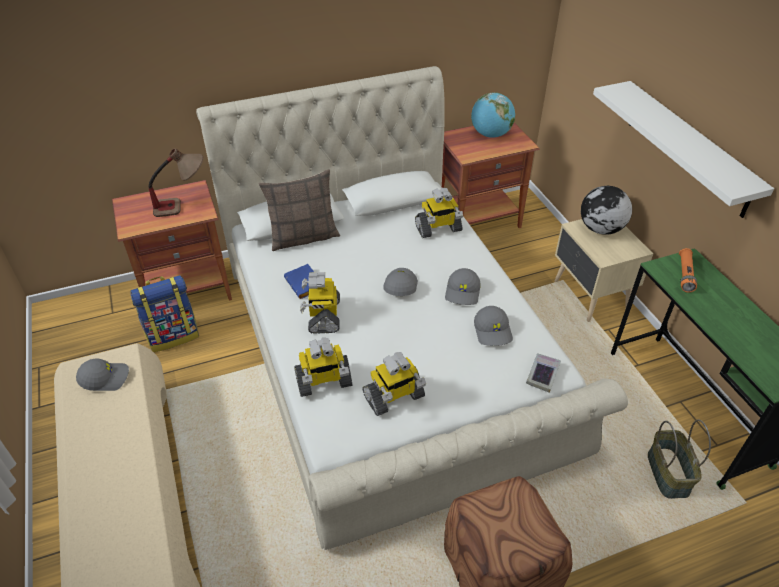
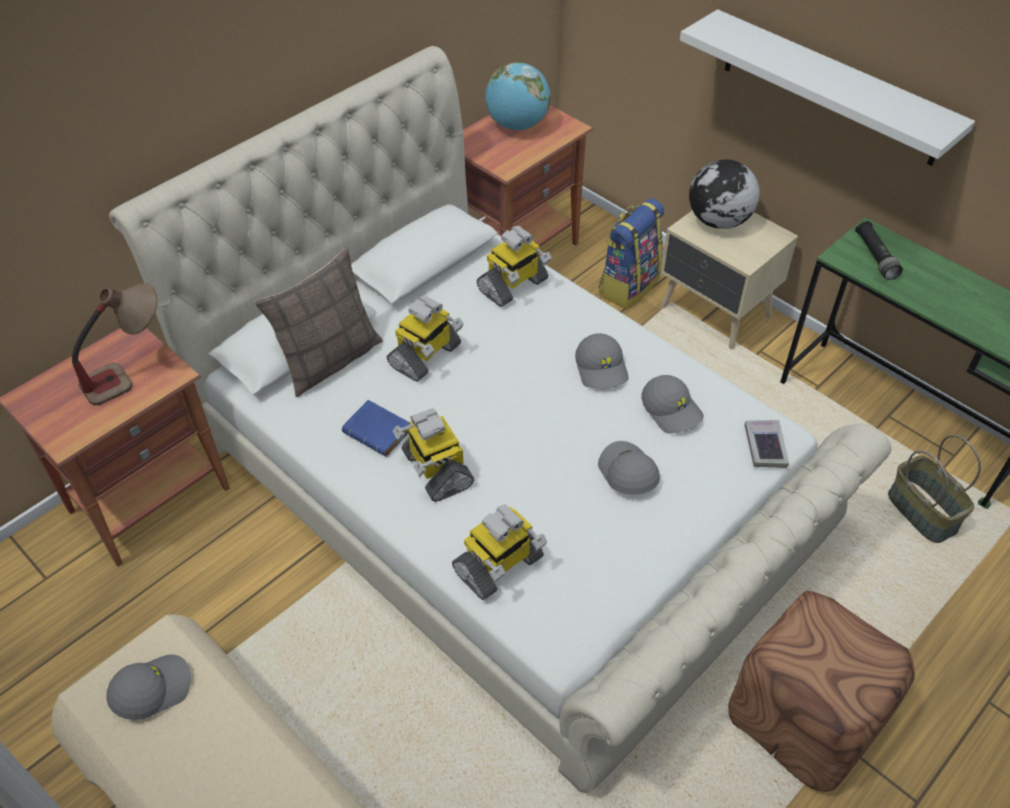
camera: 25 degrees left, 5 degrees up
(173, 335) = (171, 577): backpack -> backpack (628, 285)
(394, 397) = (604, 550): toy robot -> toy robot (425, 356)
(399, 286) = (513, 388): grey cap -> grey cap (627, 473)
(685, 275) = (875, 257): orange flashlight -> black flashlight

